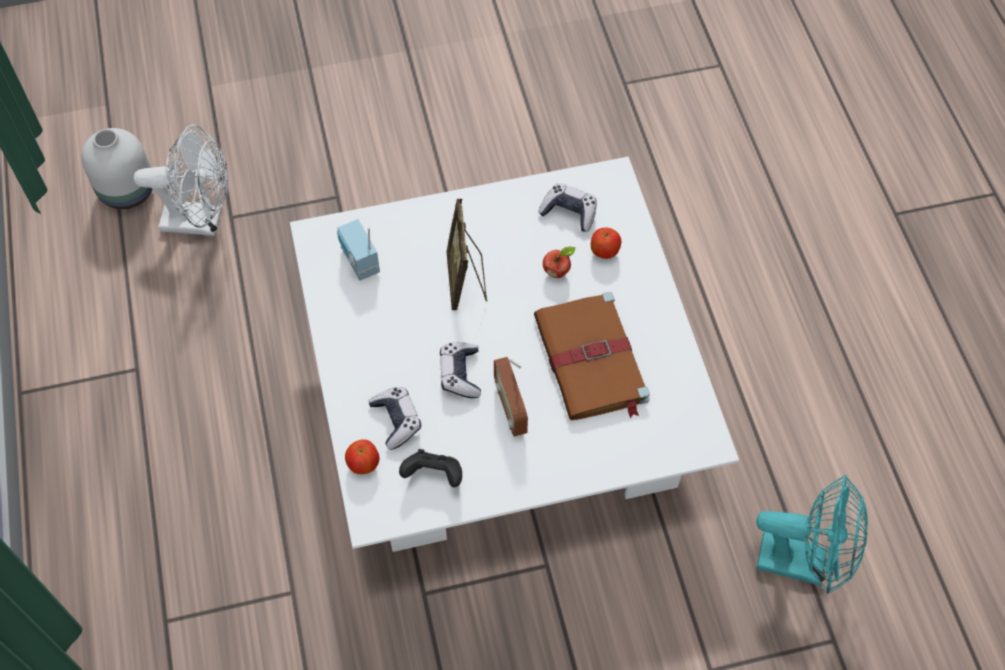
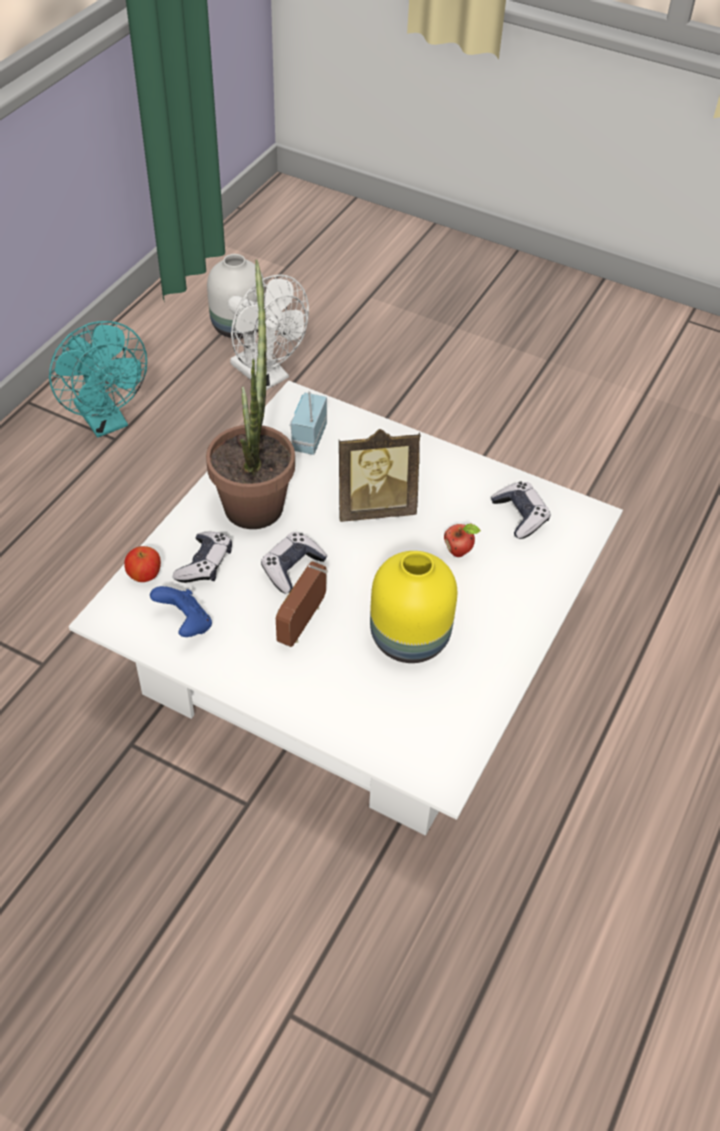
camera: 40 degrees right, 10 degrees down
(374, 339) = (255, 497): none -> potted plant
(434, 476) = (185, 624): black game controller -> blue game controller
(467, 281) = (375, 507): picture frame -> picture frame turned 135 degrees counterclockwise
(591, 361) = (411, 637): brown book -> yellow vase
(604, 251) = (518, 564): apple -> none
(803, 562) = (477, 999): turquoise fan -> turquoise fan (106, 422)

